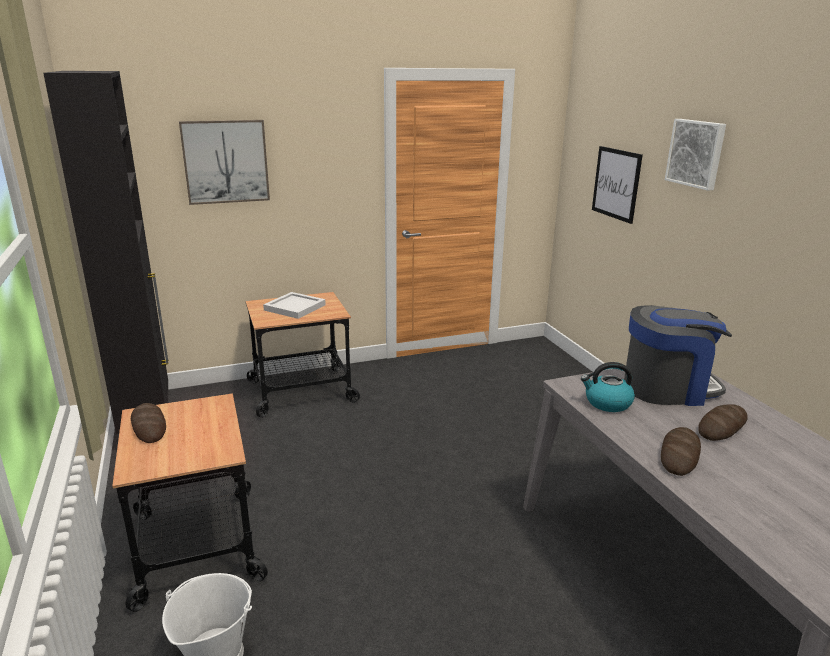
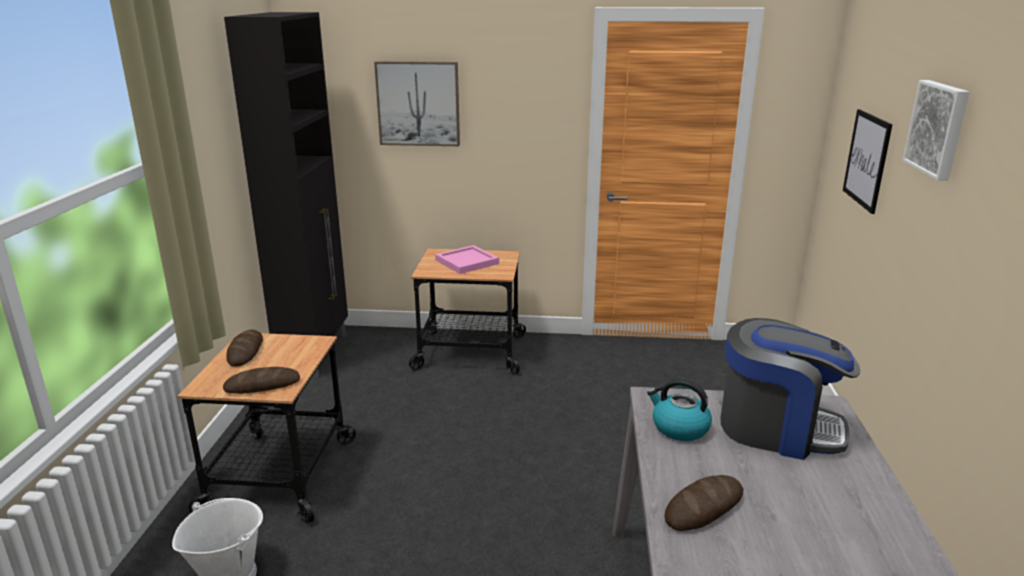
camera: 25 degrees right, 0 degrees up
(294, 307) = (466, 262): white tray -> pink tray
(722, 426) = (799, 490): bread -> bread (262, 385)

